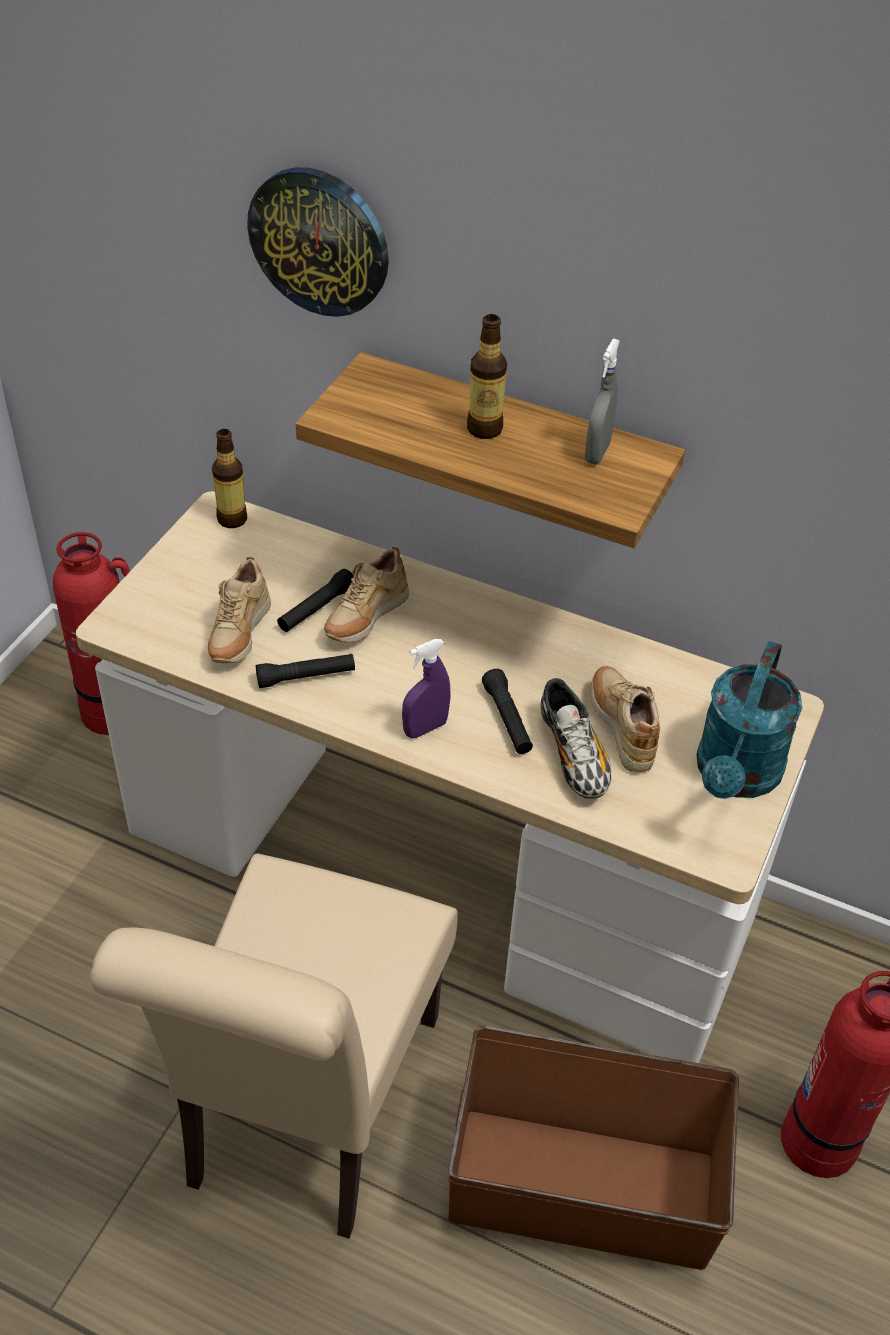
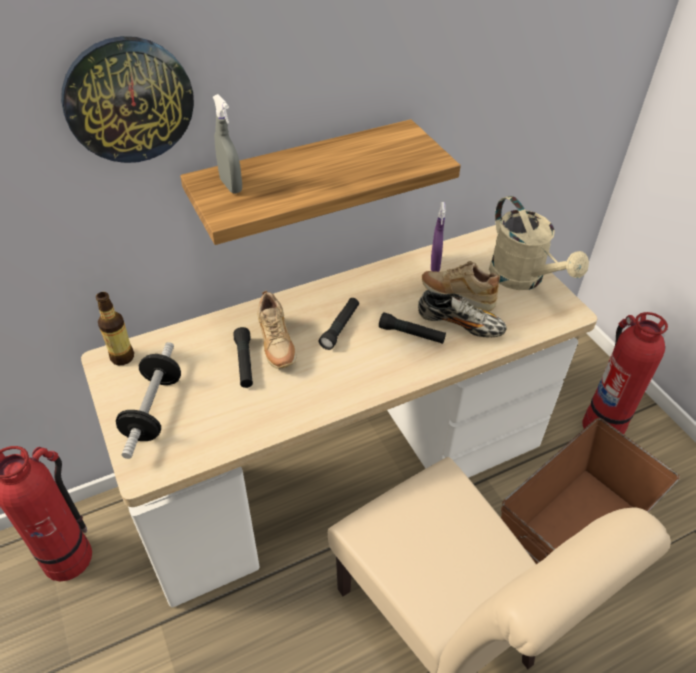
camera: 50 degrees left, 0 degrees up
(190, 584) = (153, 410): none -> dumbbell
(238, 636) = (226, 411): beige shoe -> none
(306, 677) = (294, 399): black flashlight -> black flashlight (340, 327)
(425, 728) = (386, 370): purple spray bottle -> purple spray bottle (435, 265)
(484, 429) = (315, 168): bottle -> none
(597, 452) = (382, 144): grey spray bottle -> grey spray bottle (231, 186)
(735, 776) = (523, 279): turquoise watering can -> beige watering can

